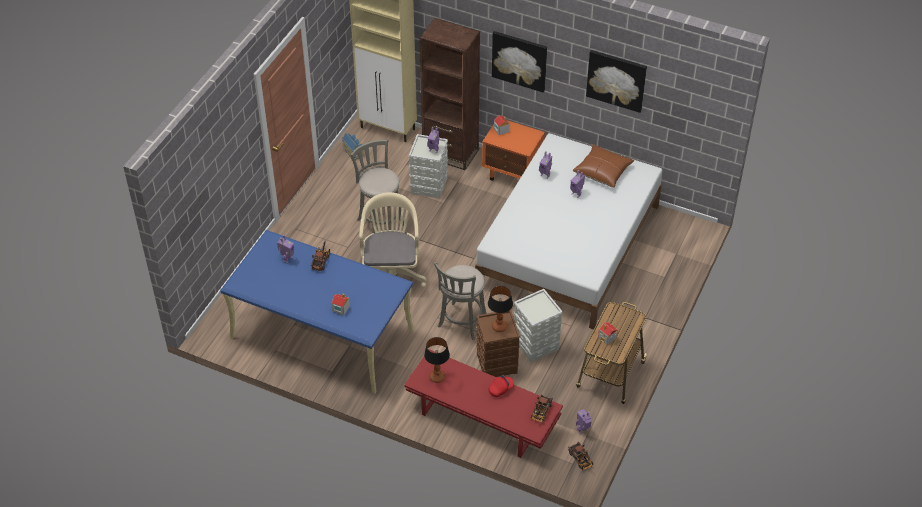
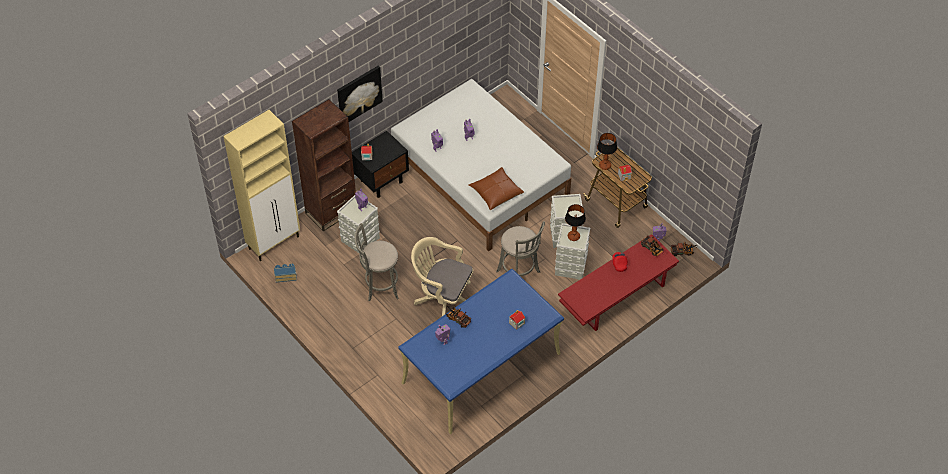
camera: 65 degrees left, 5 degrees up
(437, 377) = (588, 298): table lamp -> table lamp (605, 166)
(497, 363) = (570, 266): brown storage box -> grey storage box
(513, 174) = (382, 181): orange nightstand -> black nightstand
(602, 171) = (454, 113): brown pillow -> brown pillow (496, 193)
(616, 80) = (429, 45): picture -> none

